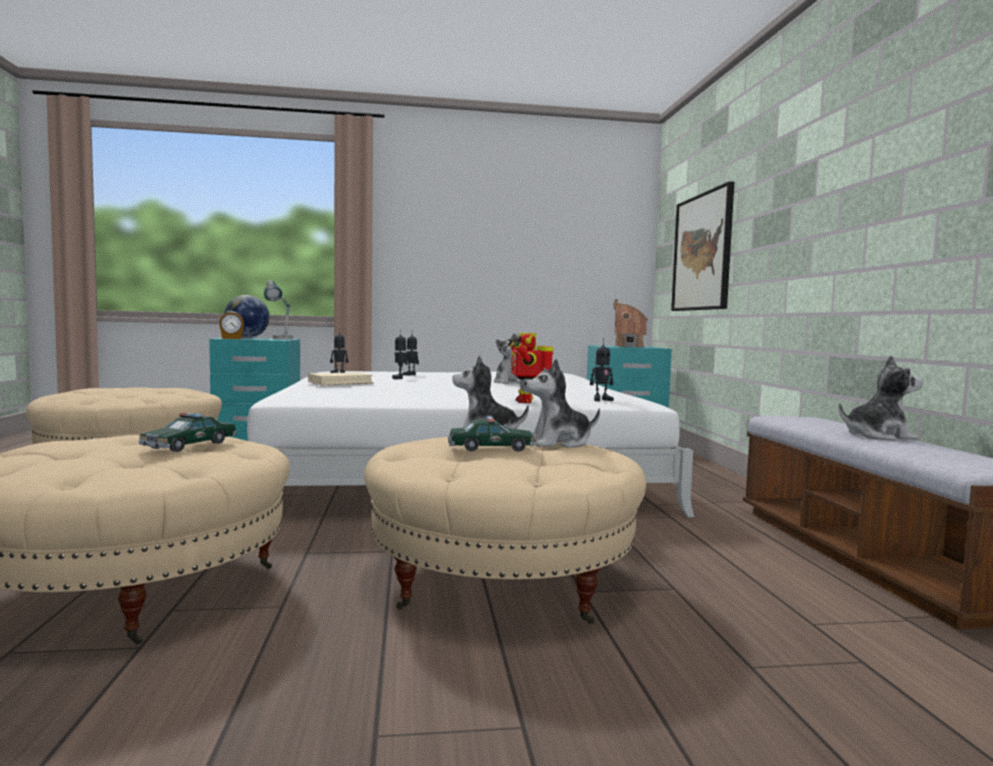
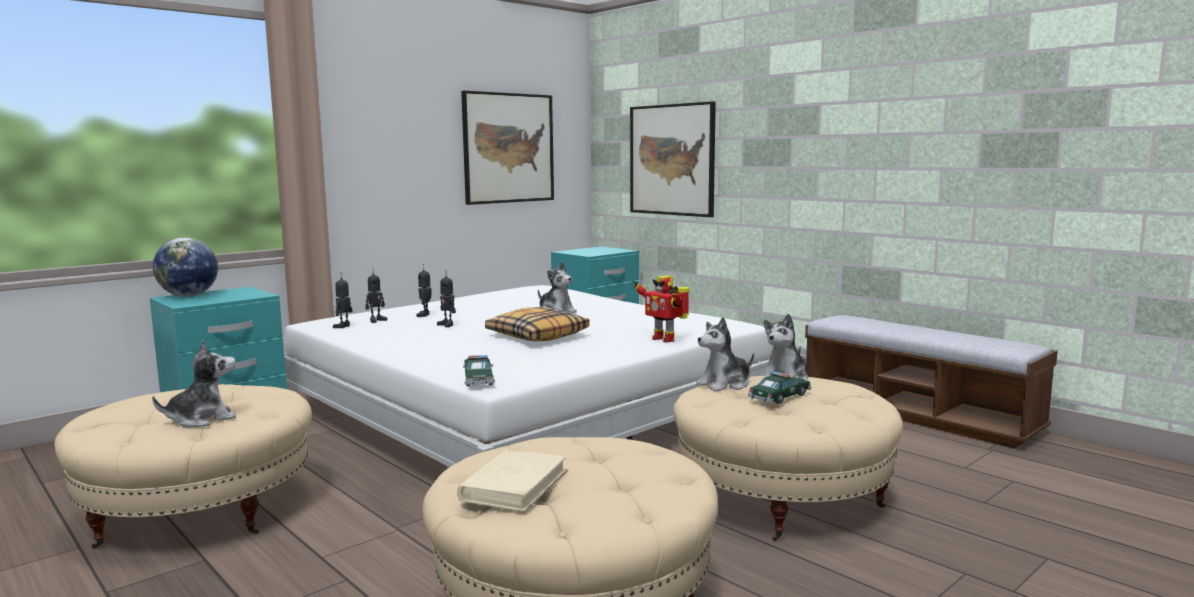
camera: 35 degrees left, 5 degrees up
(190, 445) = (598, 455): toy car -> toy car (478, 379)
(232, 338) = (194, 302): alarm clock -> none
(279, 339) = (241, 292): table lamp -> none
(340, 383) = (430, 345): beige book -> beige book (514, 485)
(431, 388) = (537, 336): none -> pillow
(558, 248) = (508, 148): none -> picture
(601, 400) = (701, 325): toy robot -> toy robot (376, 320)
(628, 346) = (595, 251): toy house -> none
(878, 436) = (924, 331): plush toy -> plush toy (202, 419)

